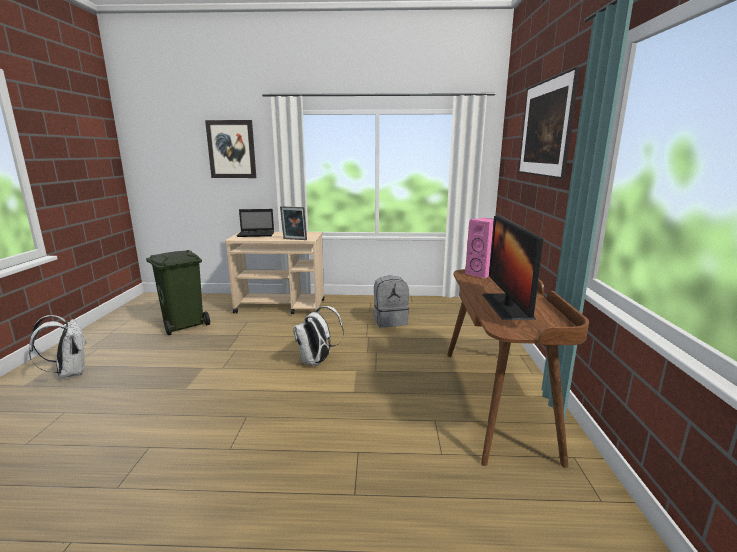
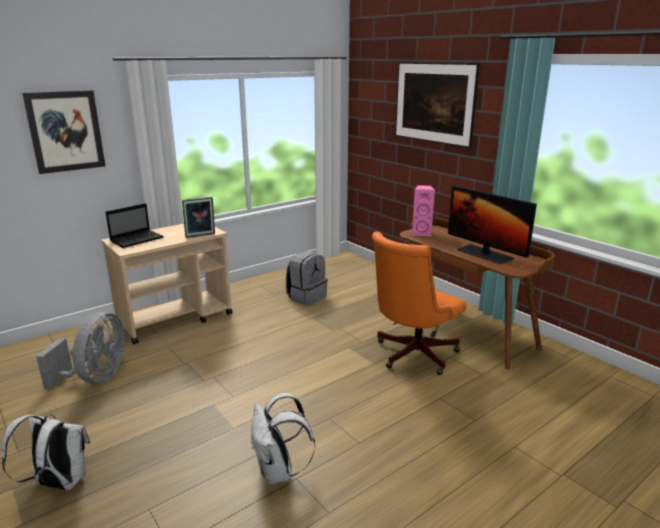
camera: 40 degrees left, 5 degrees up
(184, 324) = (96, 377): green trash can -> grey fan
(317, 361) = (307, 354): white backpack -> white backpack (278, 472)
(399, 401) = (412, 355): none -> orange office chair

